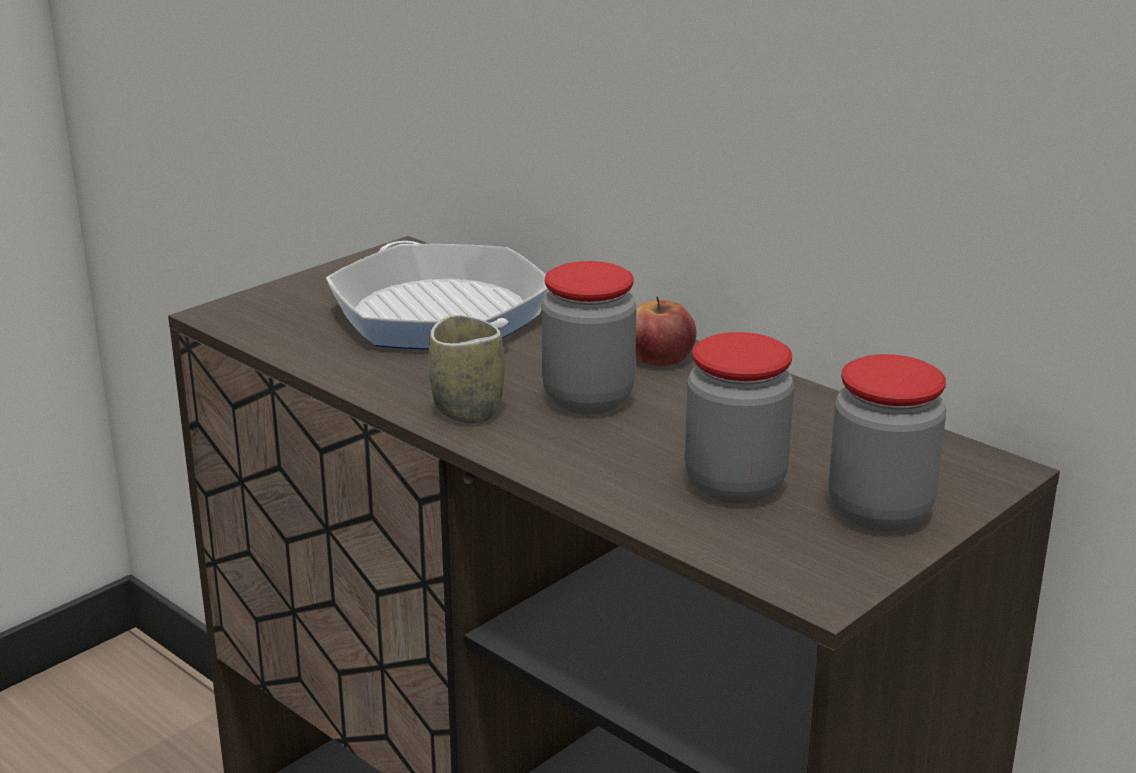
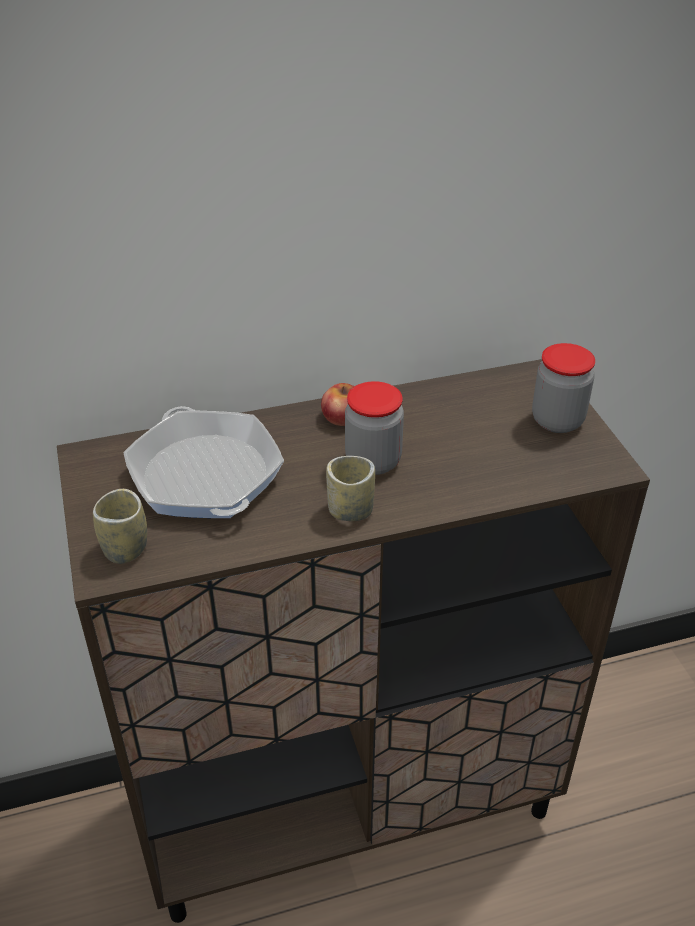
camera: 60 degrees left, 15 degrees up
(270, 312) = (125, 548): none -> cup
(440, 314) = (205, 475): frying pan -> frying pan turned 120 degrees counterclockwise
(735, 484) = (503, 451): jar -> none

